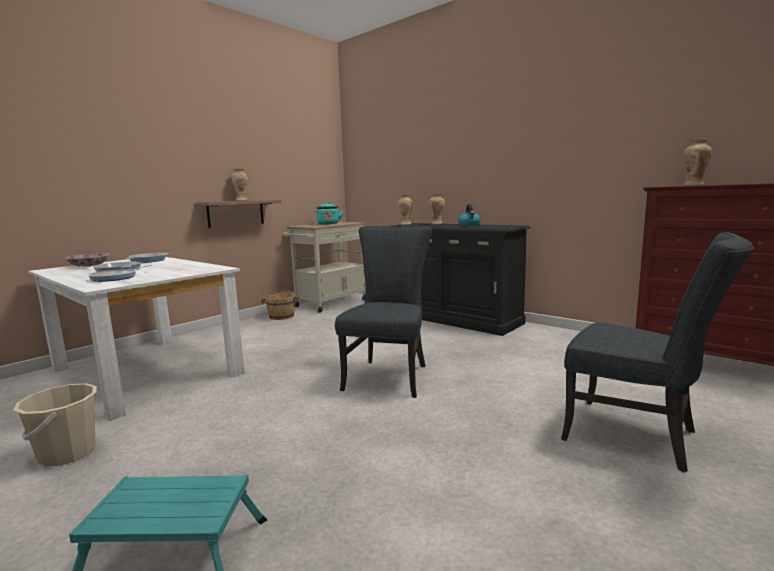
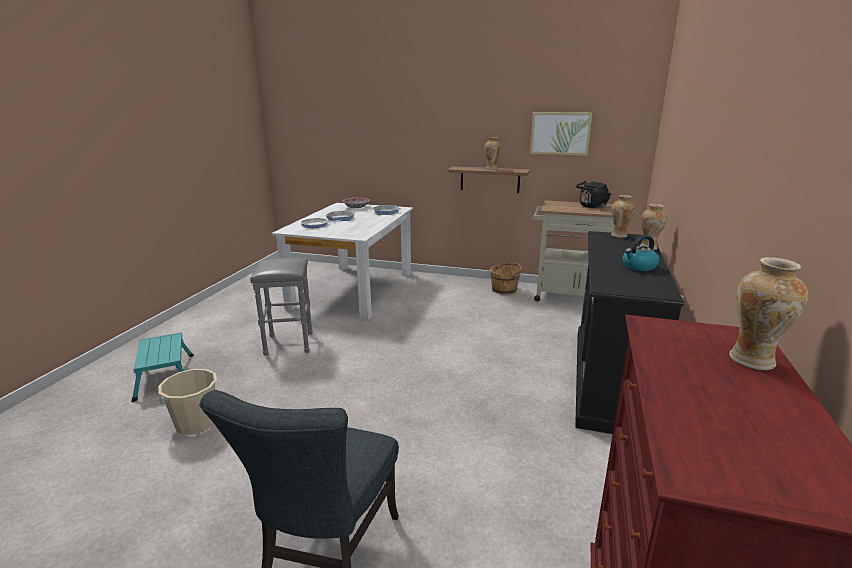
camera: 65 degrees right, 10 degrees up
(67, 453) = (248, 315): beige bucket -> beige bucket (196, 423)
(229, 424) = (290, 343): none -> grey stool
(286, 166) = (560, 133): none -> picture
(328, 224) = (591, 206): turquoise kettle -> black kettle
(389, 375) = (399, 378): grey chair -> none

